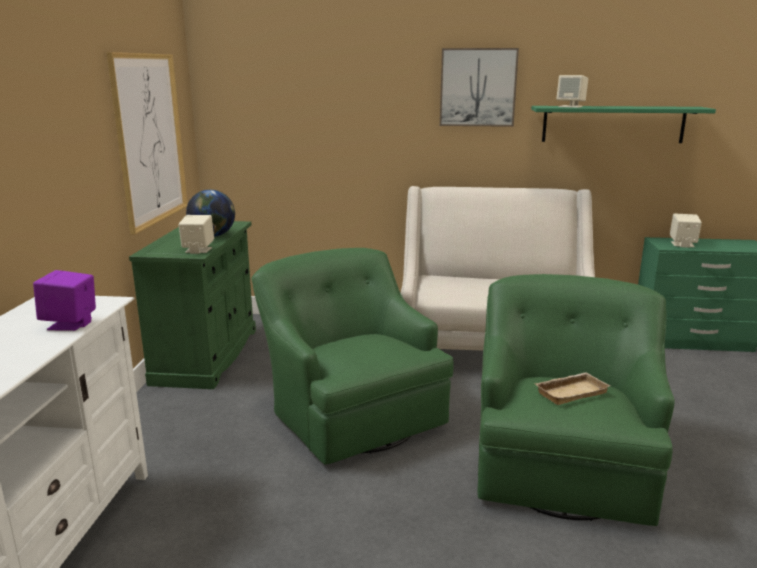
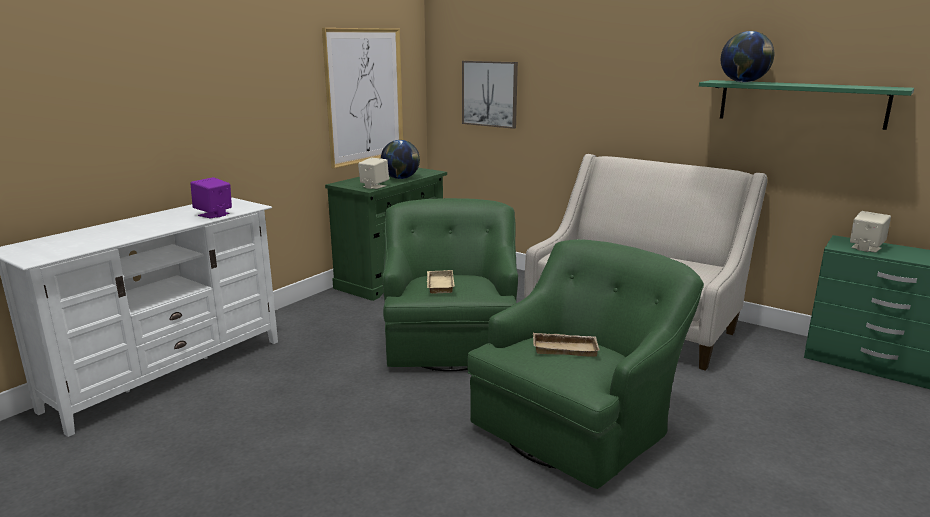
camera: 30 degrees right, 0 degrees up
(359, 353) = (438, 284): none -> beige tray
(477, 87) = (657, 60): picture -> picture (490, 94)
(571, 106) = (744, 82): beige speaker -> globe

